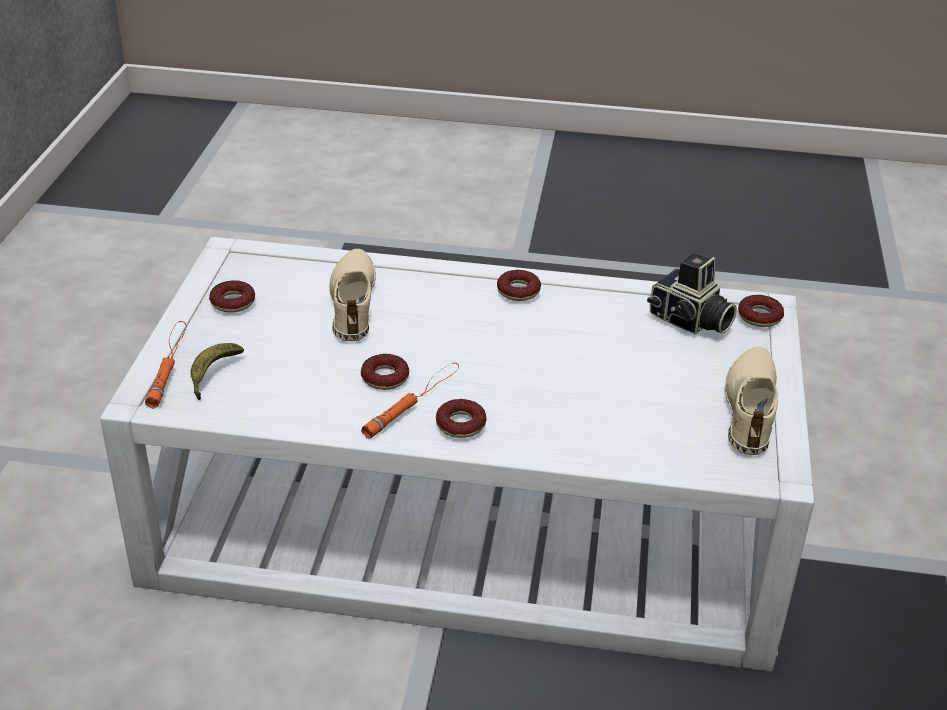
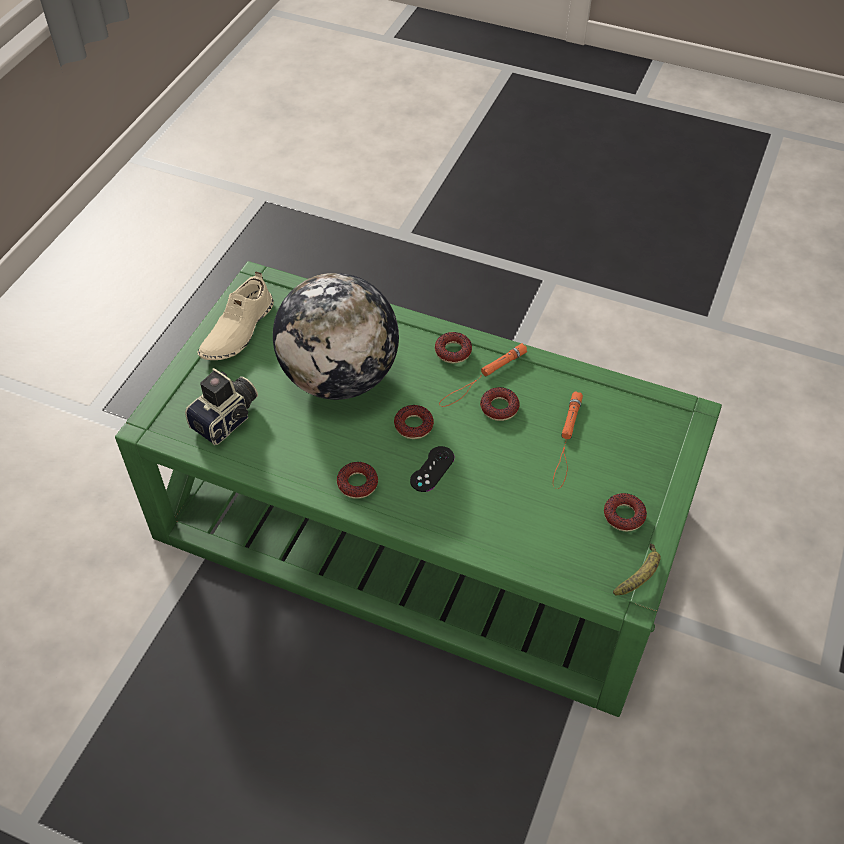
camera: 165 degrees left, 15 degrees up
(168, 363) = (676, 448): orange flashlight -> orange flashlight (567, 442)
(213, 375) = (637, 429): banana -> banana (639, 575)
(354, 302) = (511, 494): beige shoe -> none
(445, 314) = (432, 469): none -> black game controller
(468, 519) = (423, 521): white coffee table -> green coffee table
(590, 380) = (340, 377): none -> globe
(689, 321) = (227, 420): camera -> camera turned 75 degrees clockwise
(760, 316) = (165, 415): donut -> donut (413, 425)

